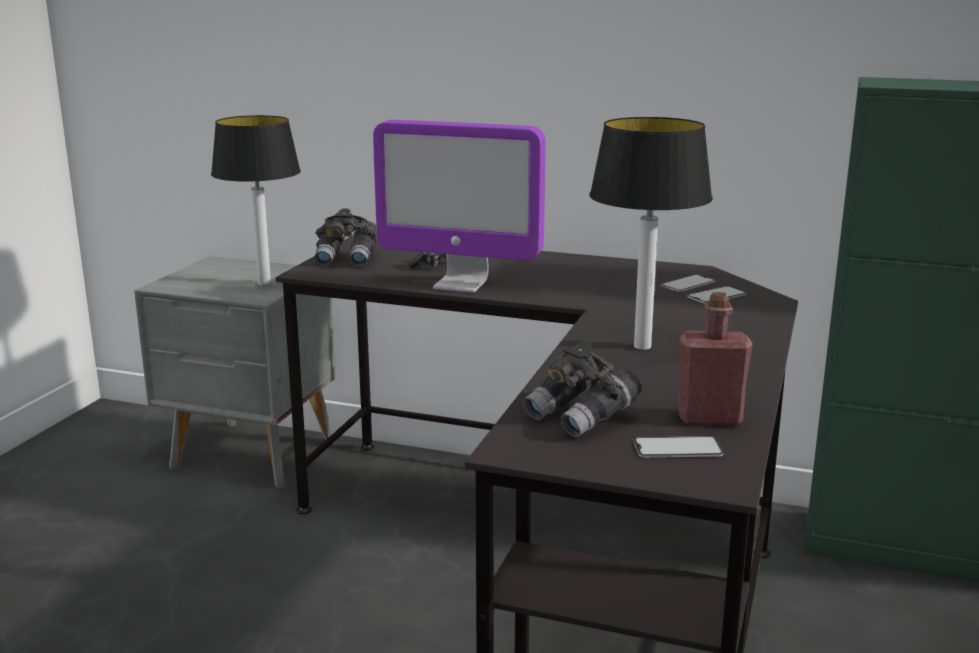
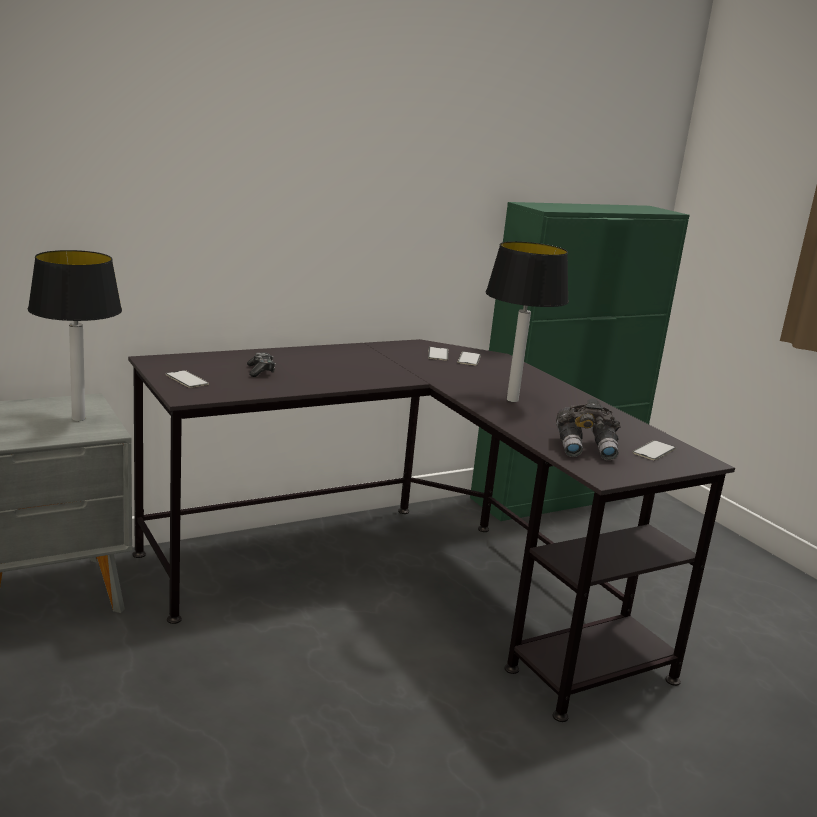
camera: 50 degrees left, 0 degrees up
(347, 259) = (187, 379): grey binoculars -> phone
(461, 284) = (318, 382): monitor -> none
(709, 418) = (629, 431): red bottle -> none

